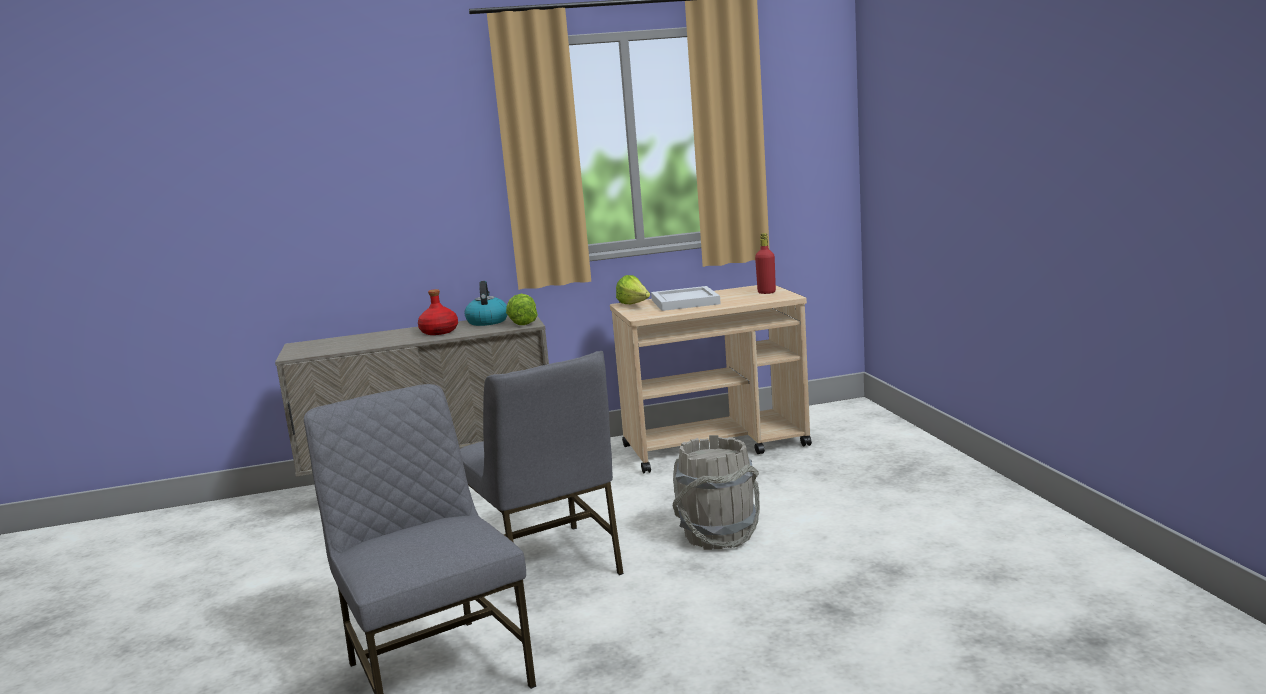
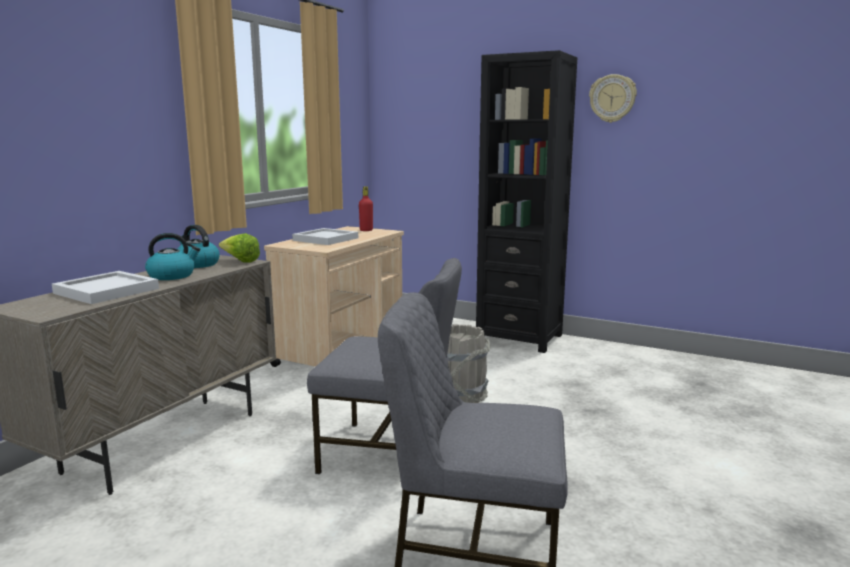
camera: 50 degrees left, 0 degrees up
(370, 340) = (107, 290): none -> white tray
(439, 332) = (172, 276): red bottle -> kettle
(635, 305) = (291, 244): lettuce -> none
(959, 487) = (519, 338): none -> black bookcase
(1096, 92) = (612, 98): none -> wall clock

